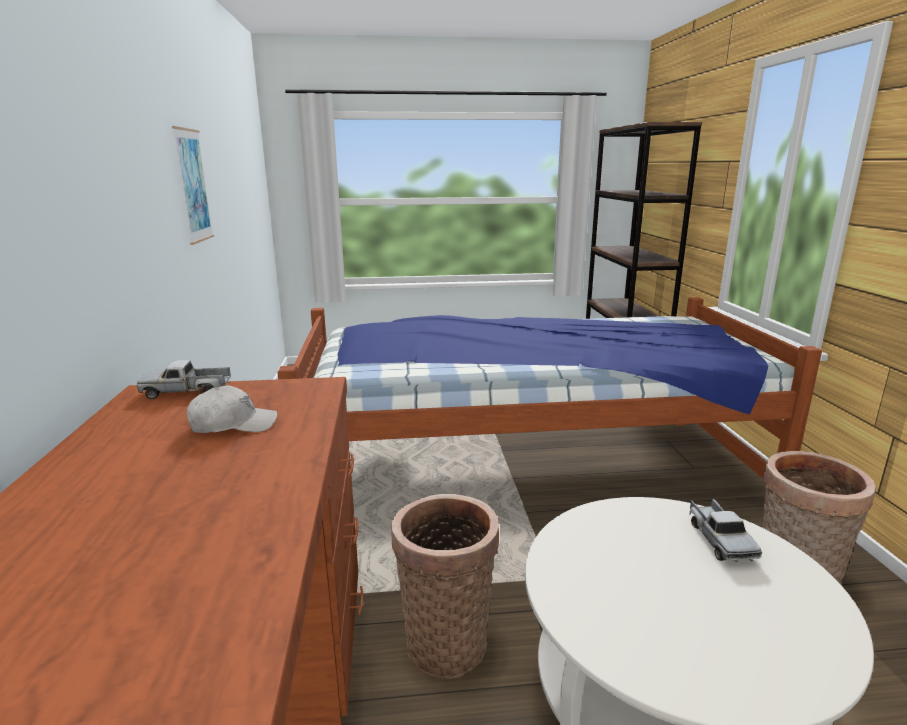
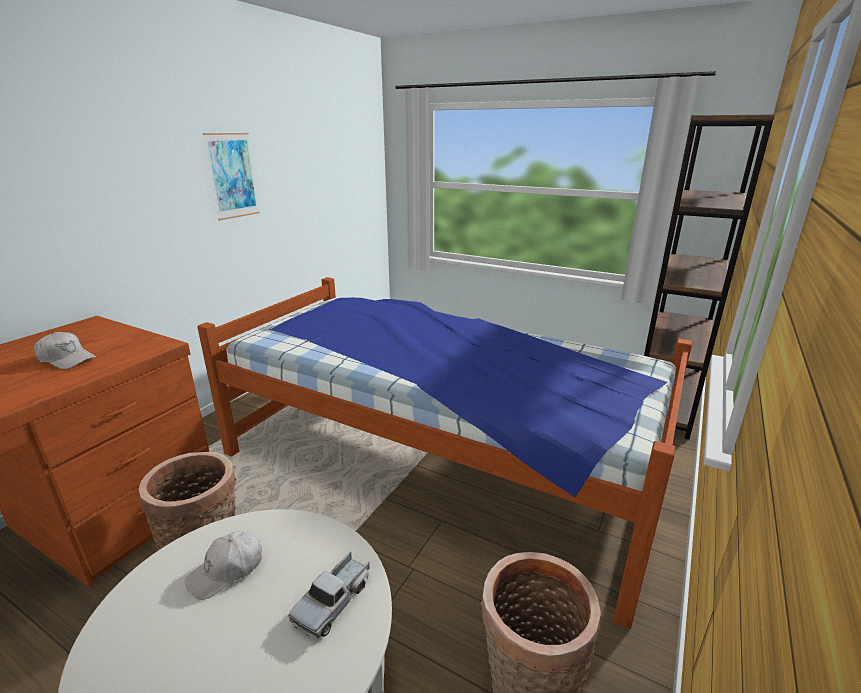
camera: 35 degrees right, 5 degrees up
(187, 391) = (104, 328): toy truck -> none
(614, 565) = (227, 570): none -> white cap

